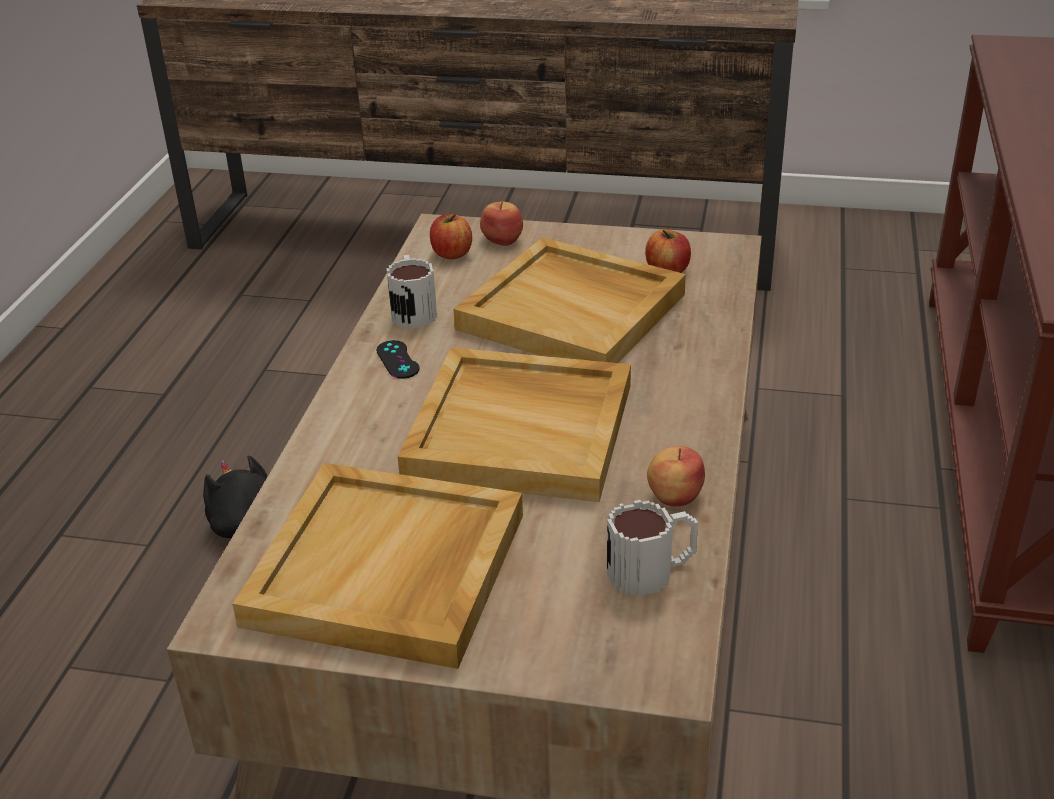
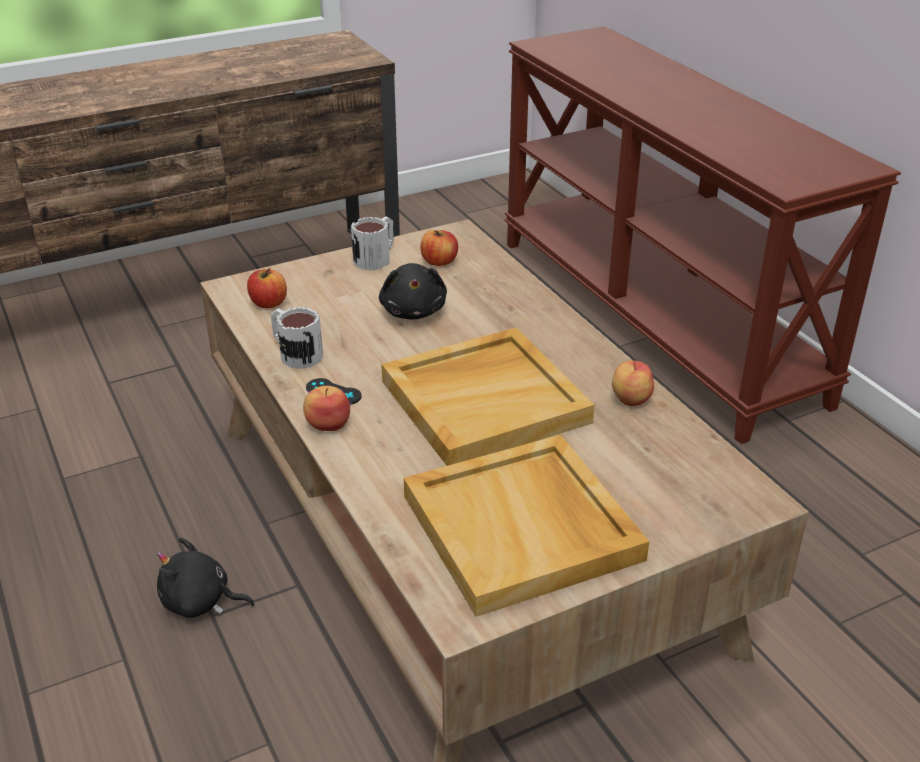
camera: 40 degrees left, 0 degrees up
(502, 239) = (293, 280): apple -> apple (328, 424)
(574, 311) = (413, 311): beige tray -> black plush toy
(652, 571) = (675, 447): mug -> mug (376, 258)

